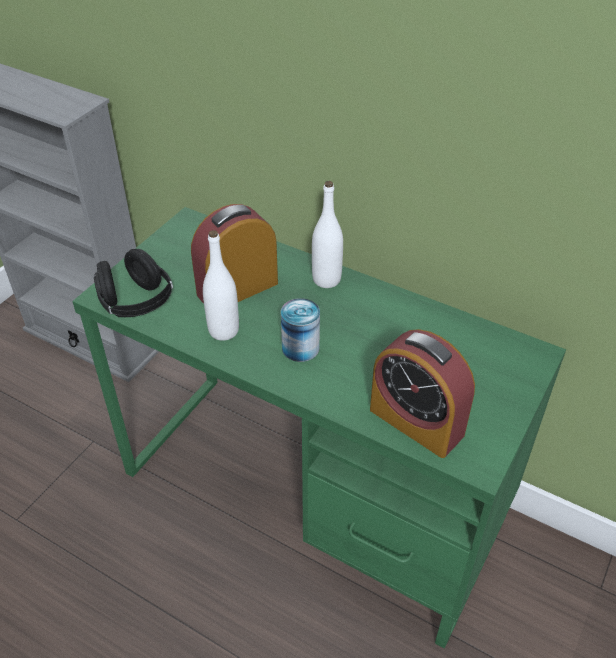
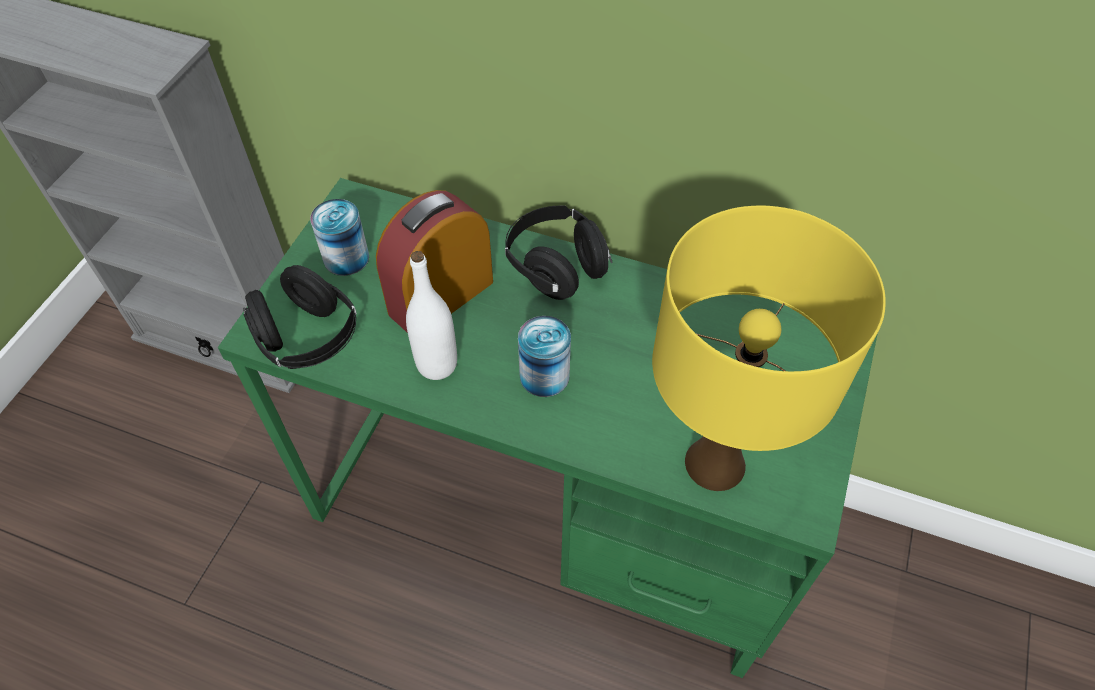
camera: 10 degrees left, 10 degrees up
(176, 256) = (346, 258): none -> can
(326, 279) = (556, 267): white bottle -> black headphones
(416, 422) = (716, 463): alarm clock -> yellow table lamp

